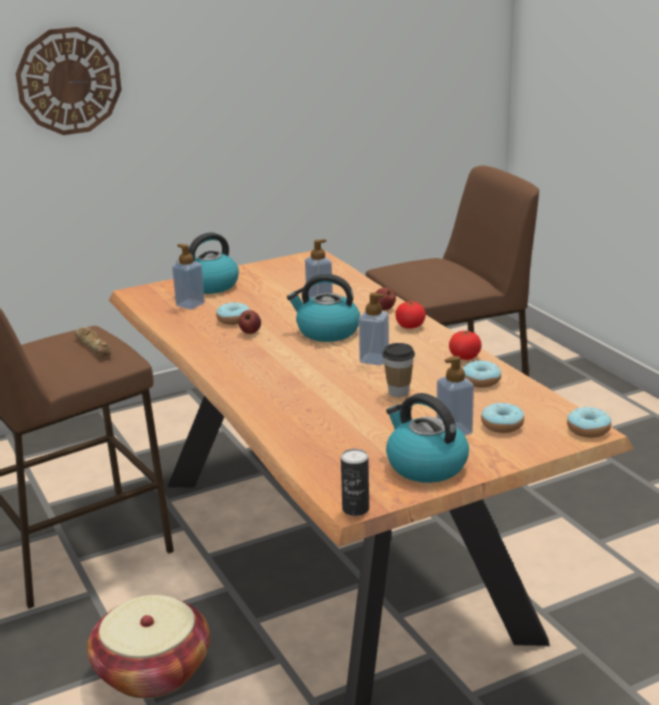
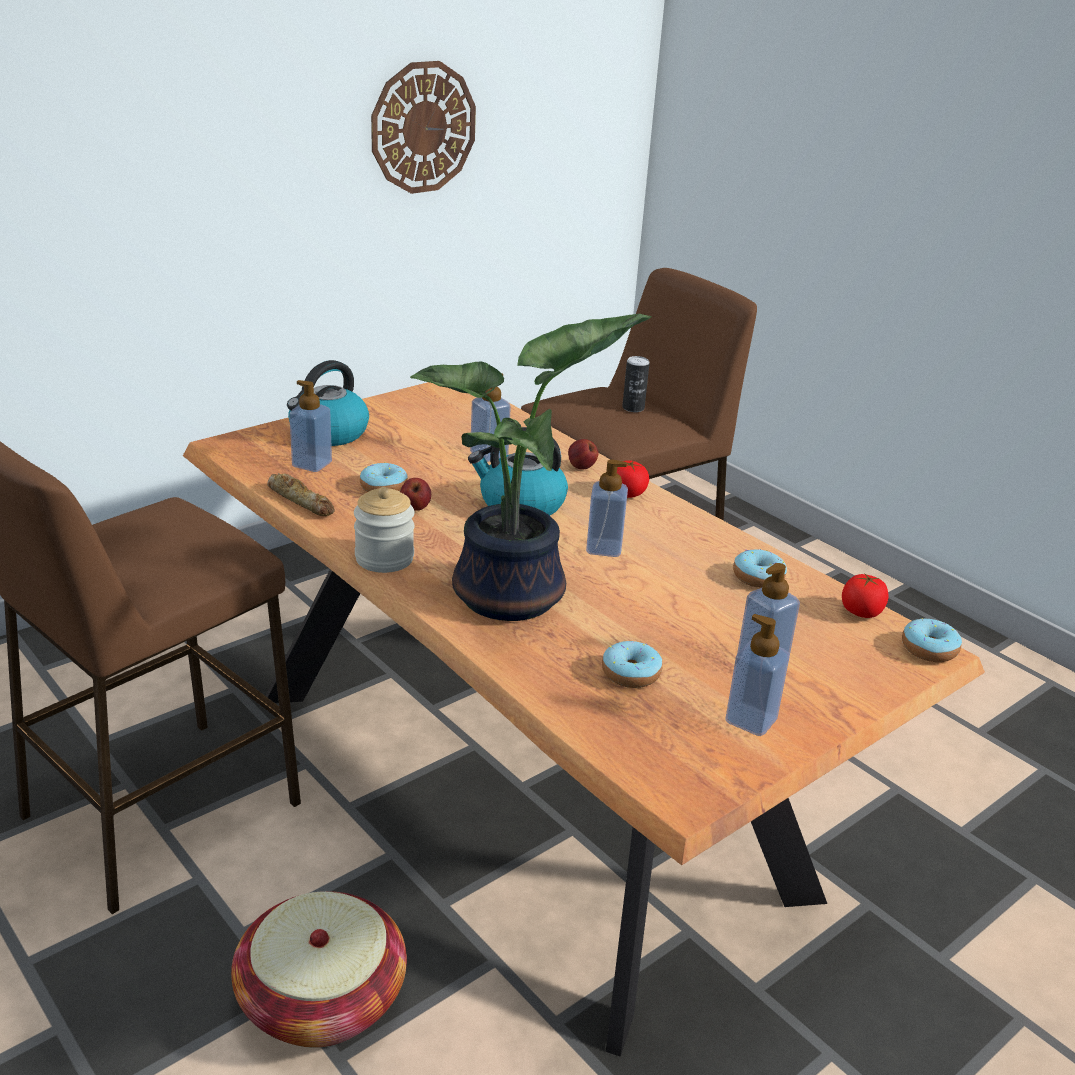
camera: 15 degrees left, 5 degrees up
(69, 81) = (98, 132): wall clock -> wall clock (423, 127)
(94, 346) = (192, 534): bread -> bread (301, 500)
(214, 362) = (384, 558): none -> jar
(294, 387) = (515, 597): none -> potted plant
(355, 509) = (691, 803): can -> can (633, 408)
(398, 392) = (660, 599): cup -> none
(425, 465) = (751, 720): kettle -> soap dispenser
(464, 357) = (719, 541): tomato -> tomato (861, 612)
(502, 425) = (818, 647): donut -> donut (630, 674)

